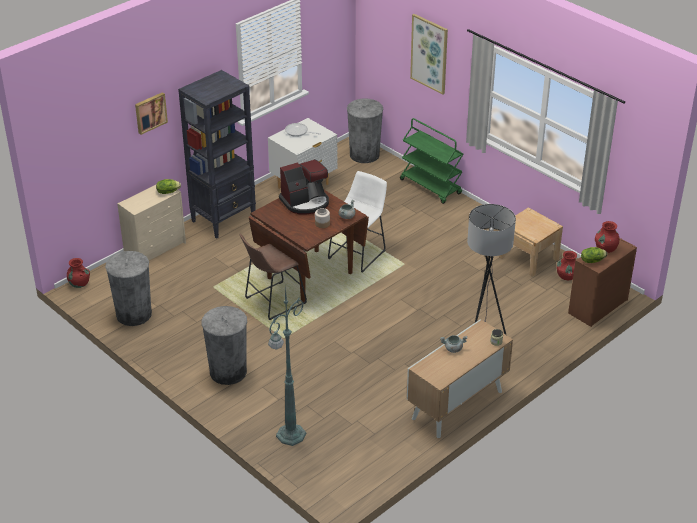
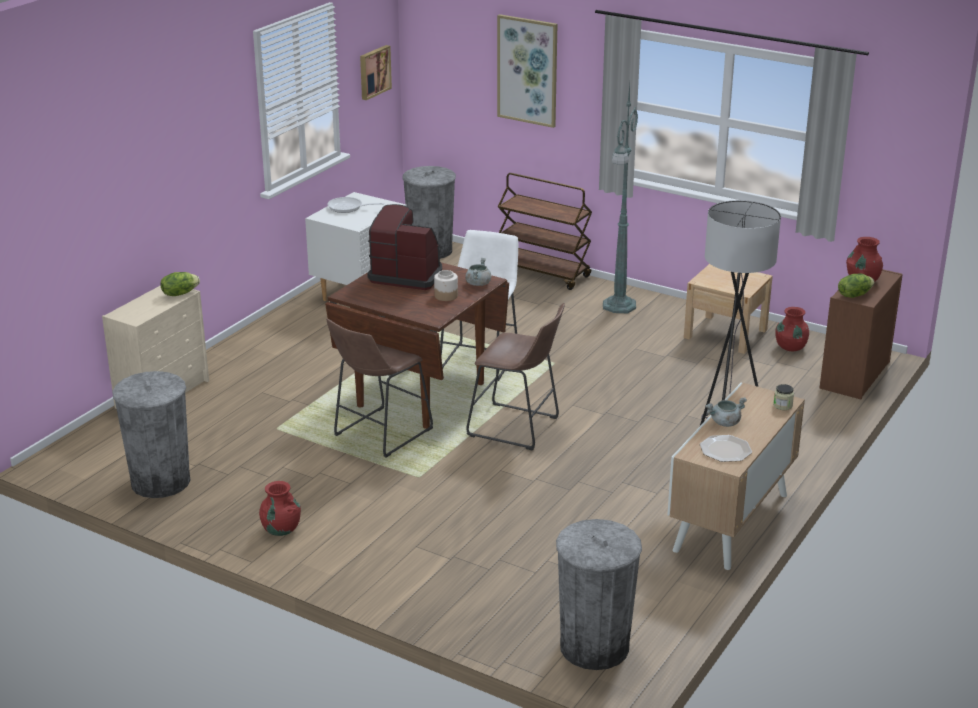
camera: 15 degrees left, 10 degrees down
(79, 284) = (53, 455): red vase -> red vase (281, 530)
(150, 112) = (143, 163): picture -> picture (373, 72)
(224, 219) = (257, 346): black bookcase -> none
(228, 372) = (350, 534): grey trash can -> grey trash can (594, 647)
(289, 435) = (493, 605): green floor lamp -> green floor lamp (618, 306)
(305, 202) = (407, 275): coffee machine -> coffee machine turned 120 degrees counterclockwise
(358, 311) = (518, 428): none -> brown stool
(431, 187) = (543, 274): green cart -> brown cart
(442, 369) = (725, 449): none -> plate

